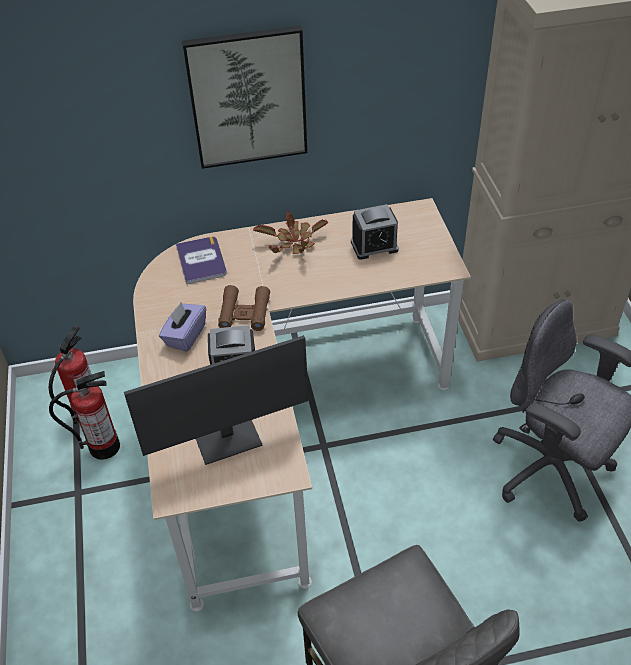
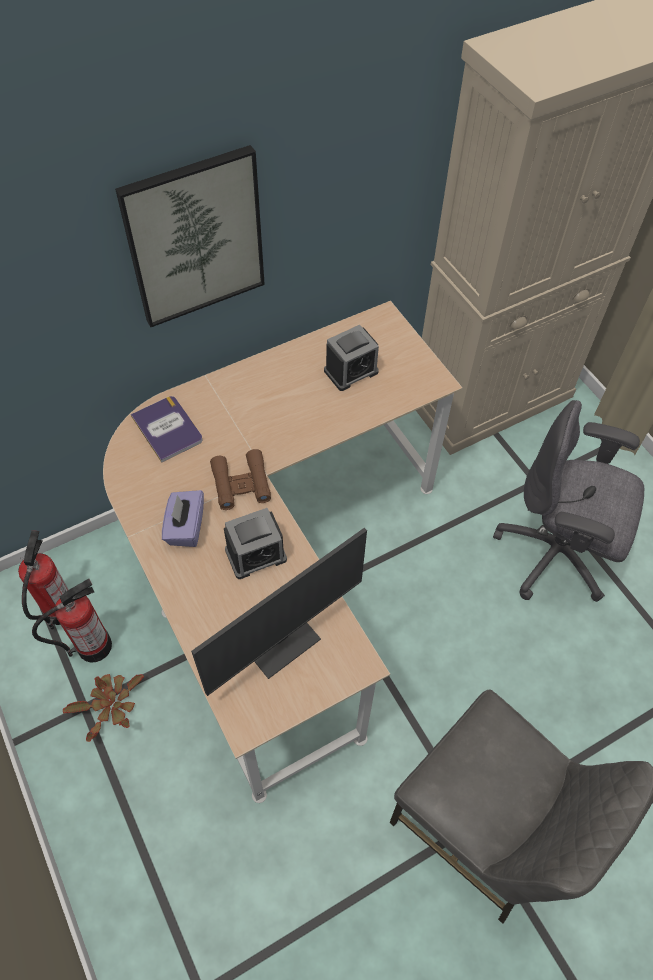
camera: 20 degrees left, 10 degrees up
(293, 243) = (262, 385): potted plant -> potted plant (111, 705)

